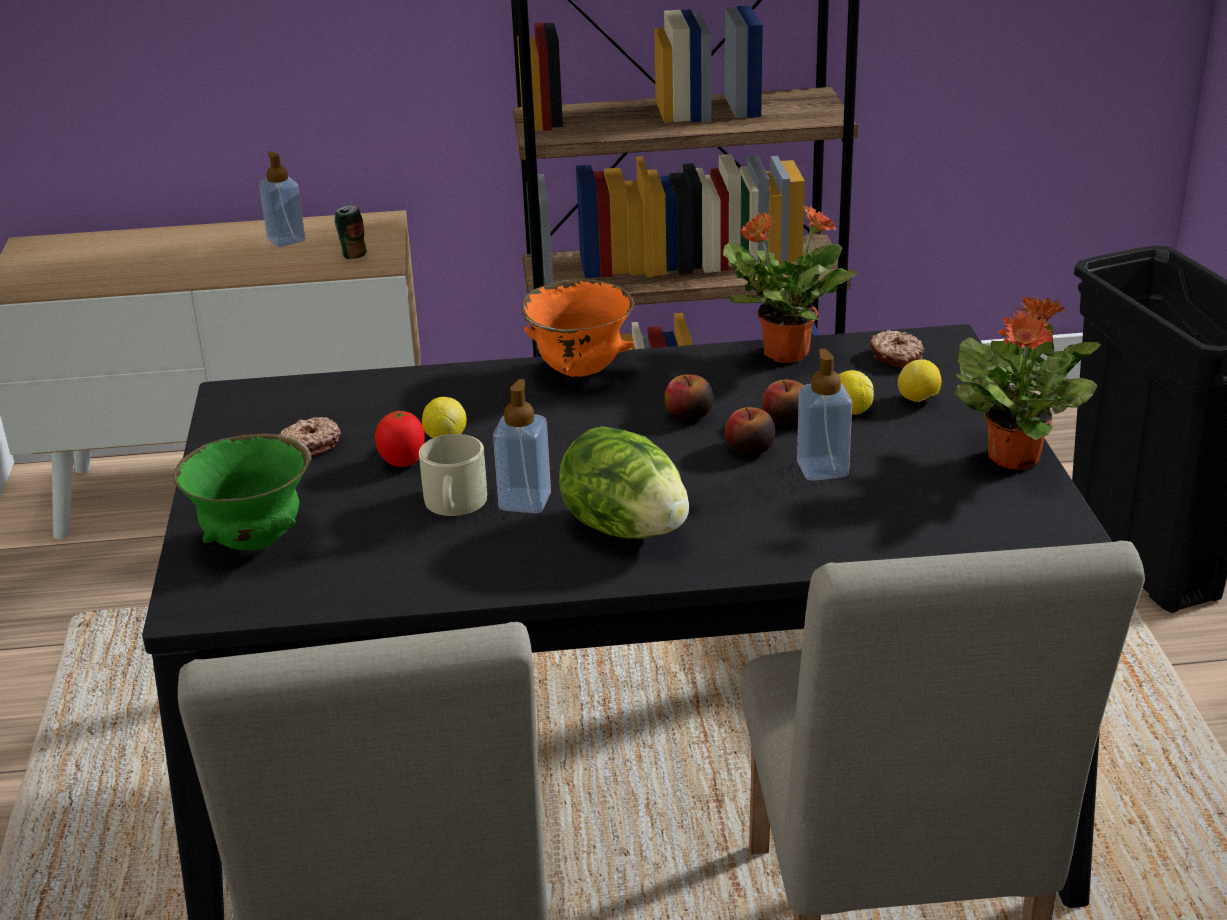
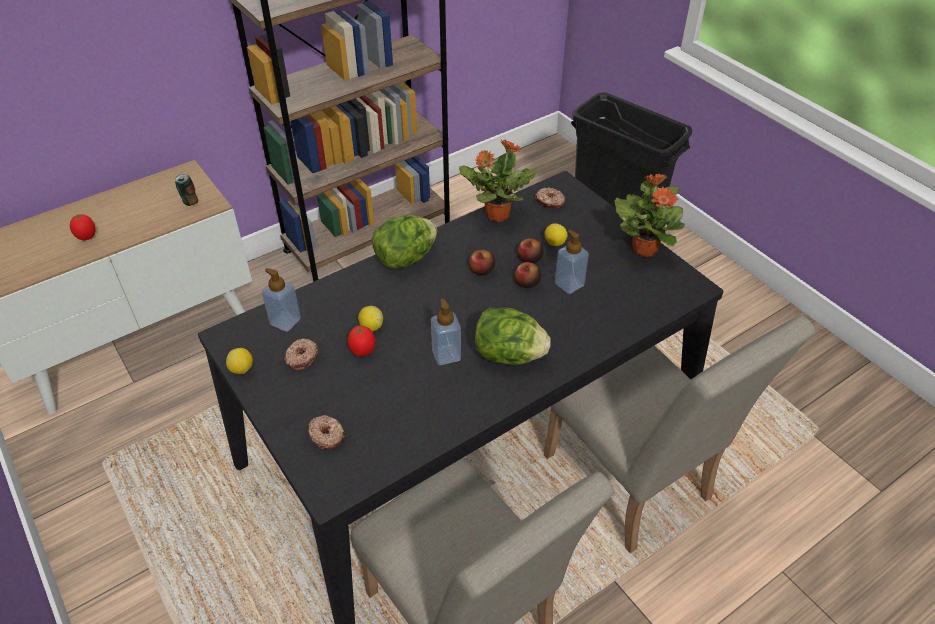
camera: 30 degrees left, 15 degrees up
(184, 264) = (87, 237): none -> tomato
(255, 542) = (327, 435): green bowl -> donut
(286, 240) = (138, 201): soap dispenser -> soap dispenser (285, 321)
(454, 503) = (412, 369): beige mug -> none
(579, 372) = (405, 258): orange bowl -> lettuce
(918, 400) = (579, 226): lemon -> lemon (242, 369)

